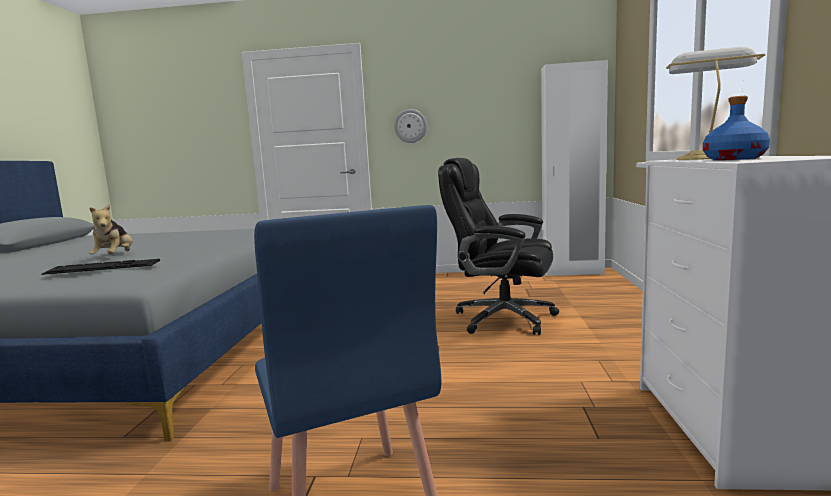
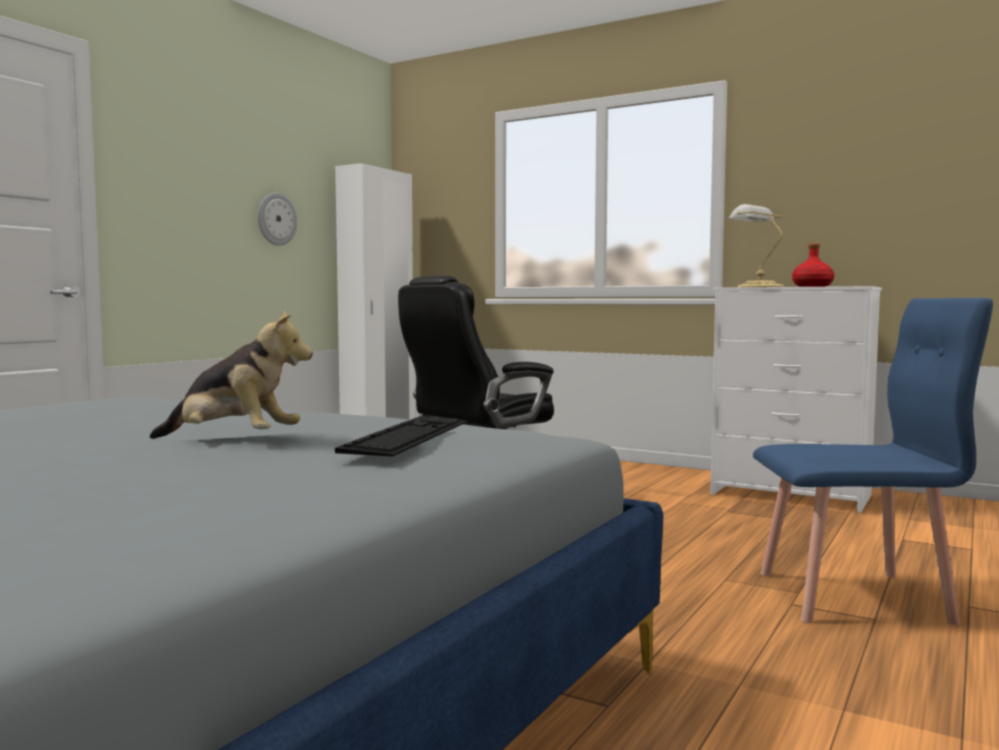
camera: 65 degrees left, 5 degrees down
(410, 126) = (172, 217): wall clock -> wall clock (276, 219)
(735, 159) = (812, 286): blue bottle -> red bottle

